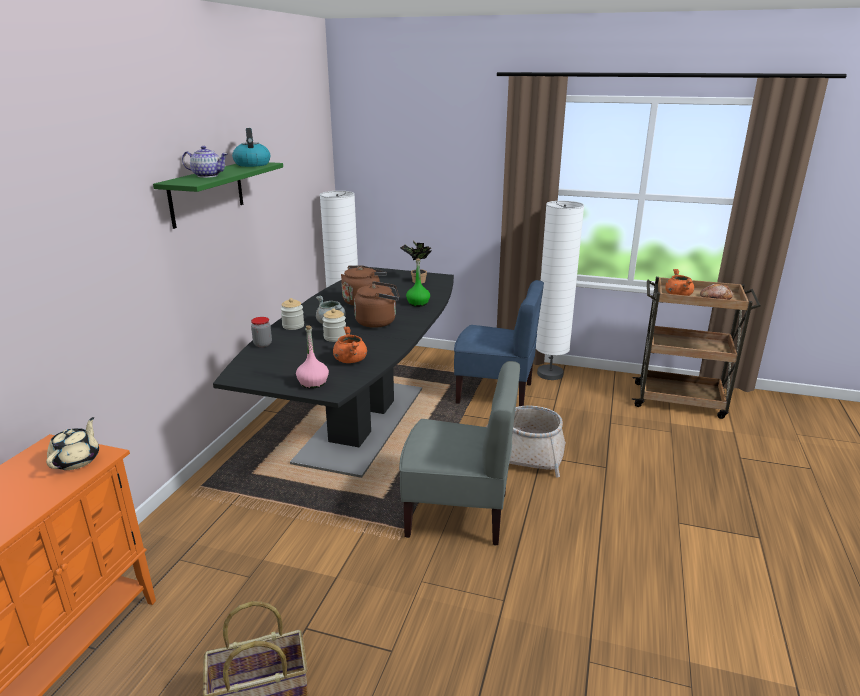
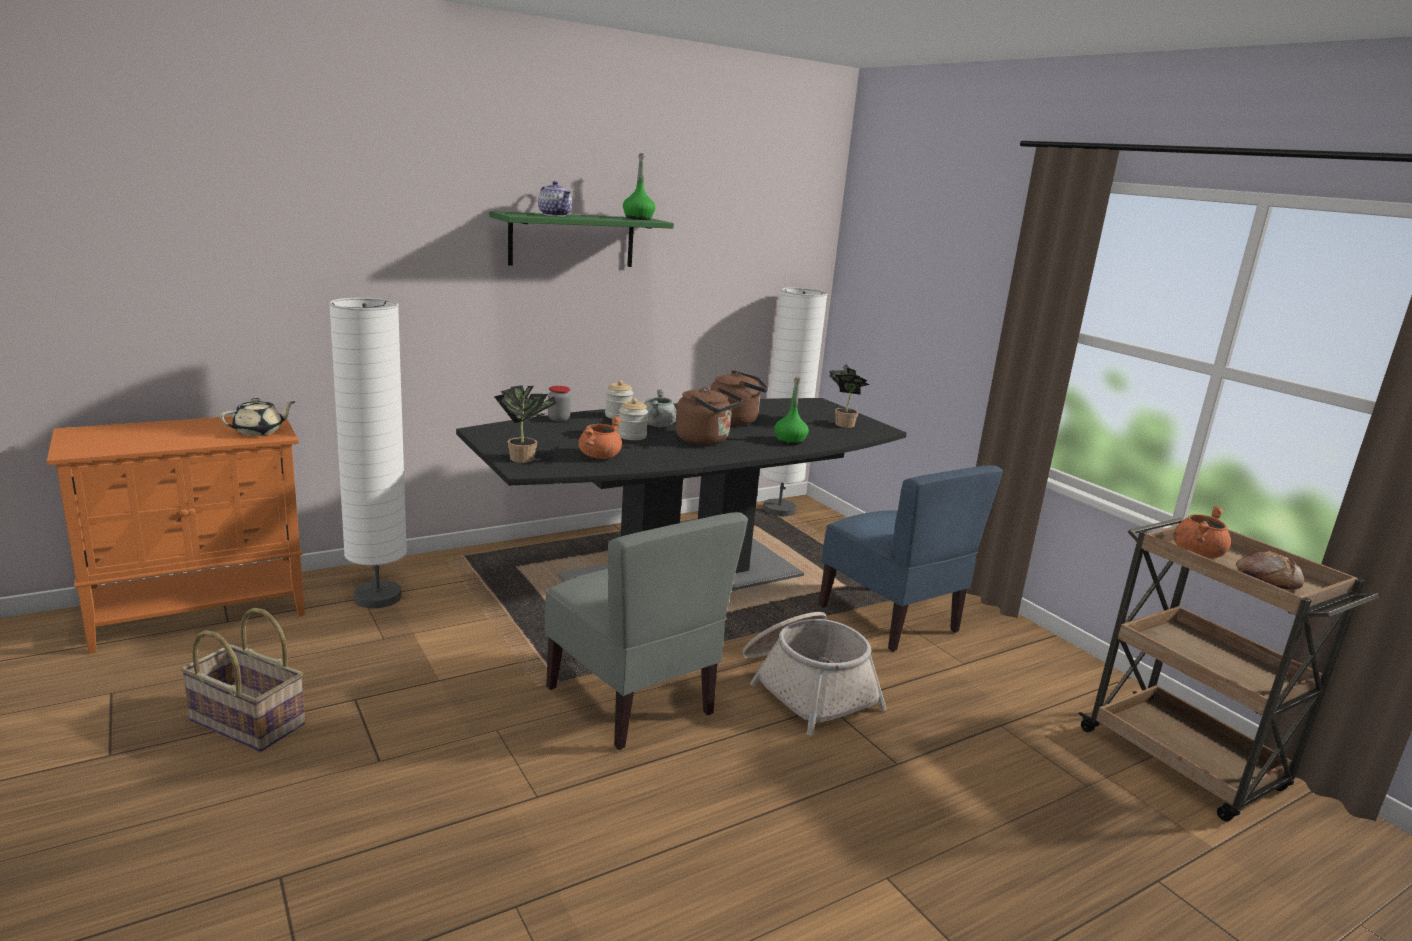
camera: 40 degrees right, 5 degrees down
(252, 164) = (638, 218): kettle -> green bottle
(313, 383) = (526, 458): pink bottle -> potted plant
(550, 374) = (1009, 635): white floor lamp -> white floor lamp (377, 597)

